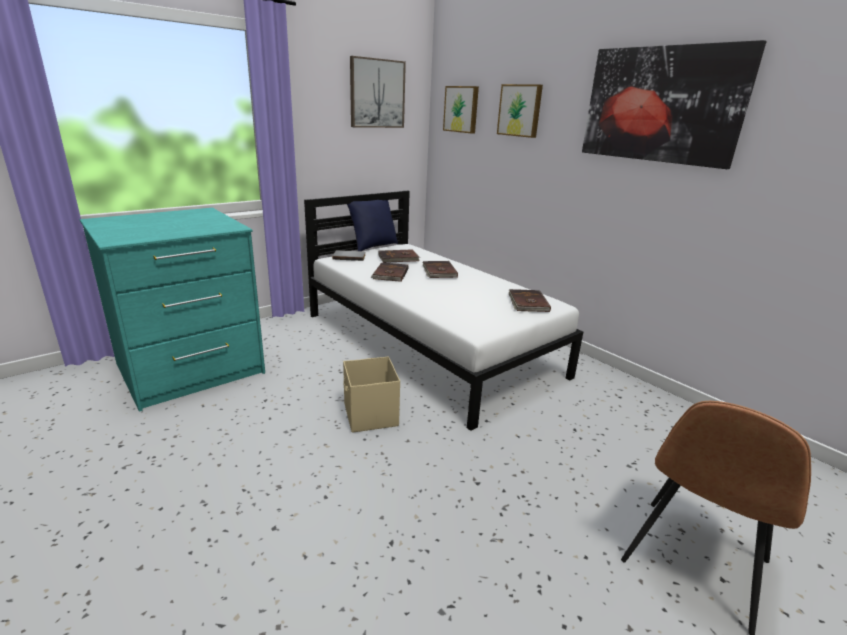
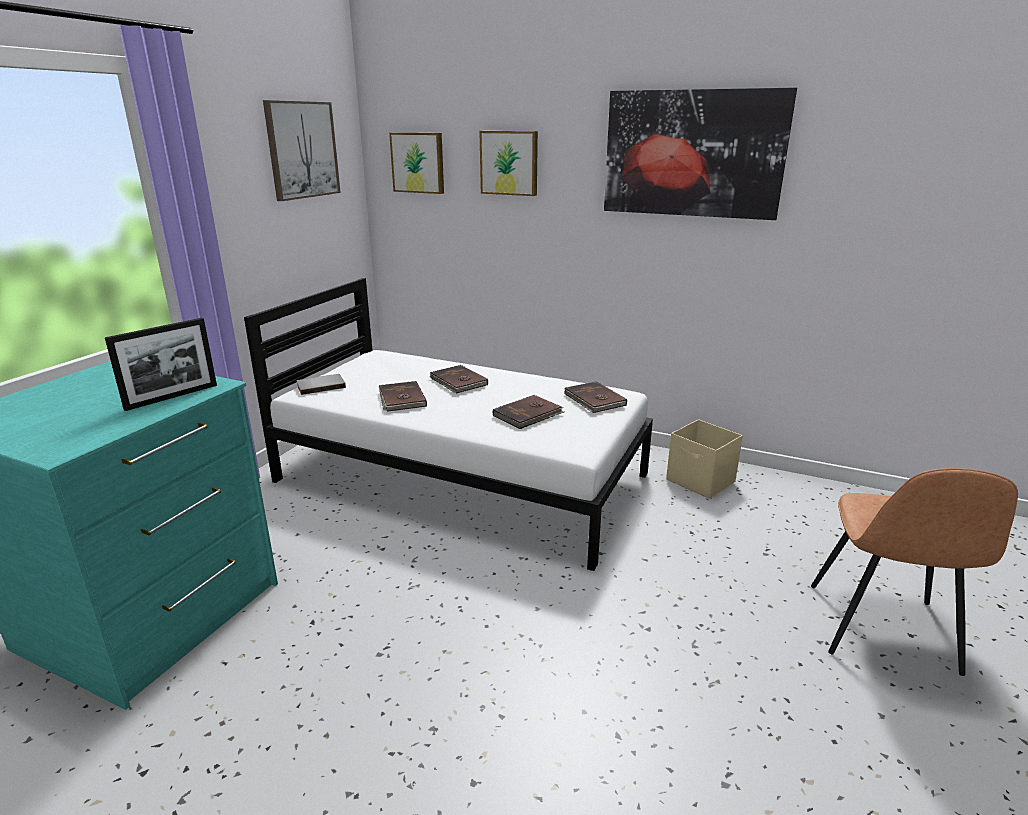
camera: 25 degrees left, 0 degrees up
(204, 228) = (172, 397): none -> picture frame
(370, 416) = (468, 593): beige storage box -> beige storage box (701, 481)
(372, 247) = (335, 364): blue pillow -> none
(398, 258) = (390, 374): brown book -> brown book (528, 414)

